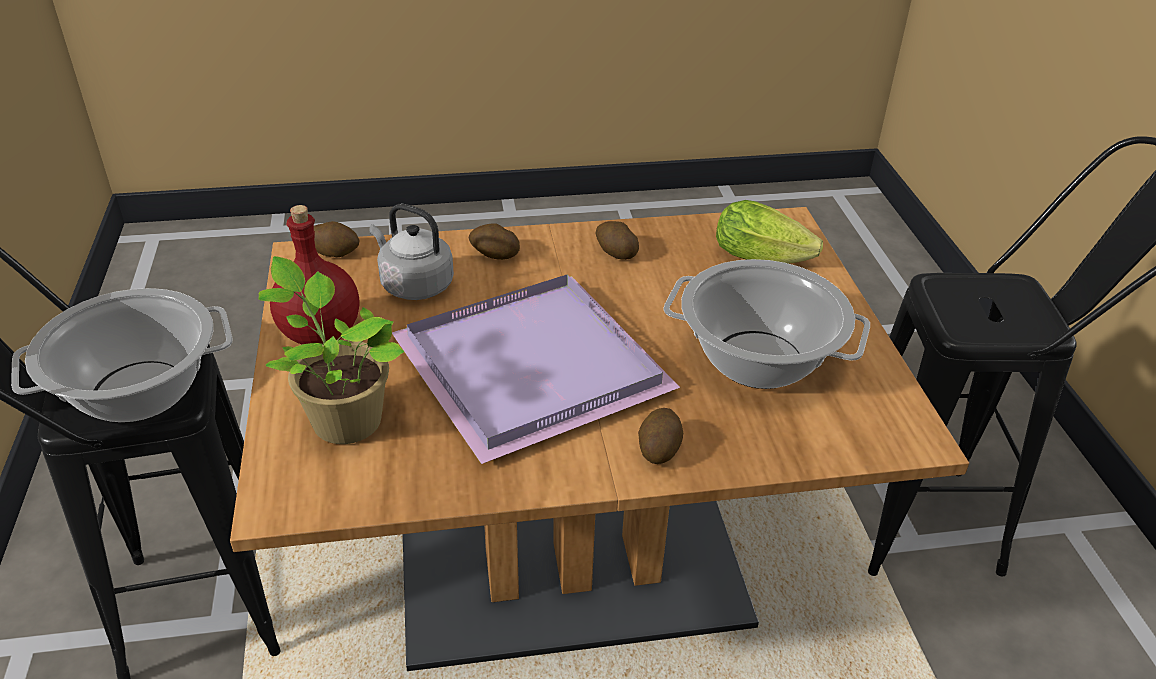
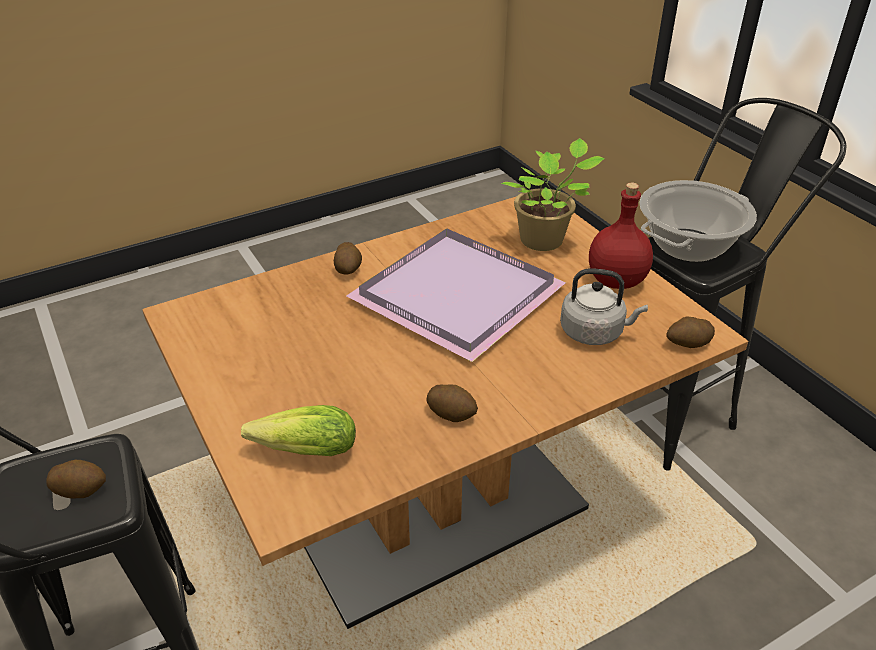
camera: 160 degrees right, 0 degrees up
(494, 255) = (558, 379): potato -> potato (81, 489)
(757, 360) = (294, 340): cooking pot -> none

